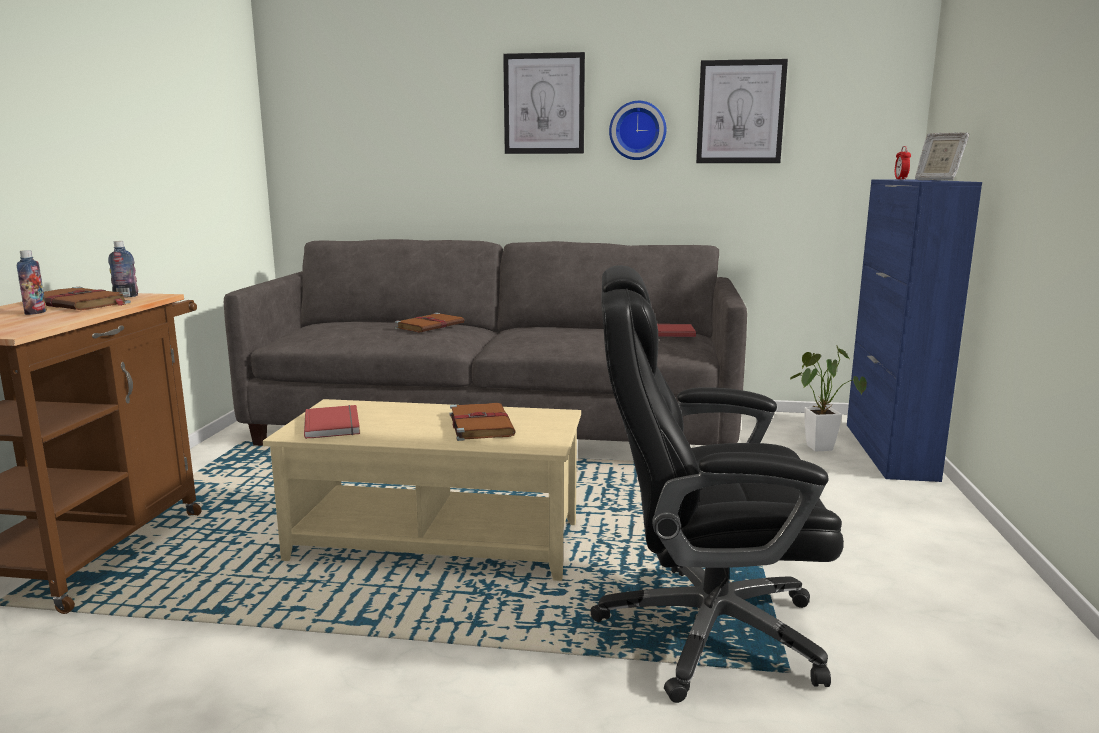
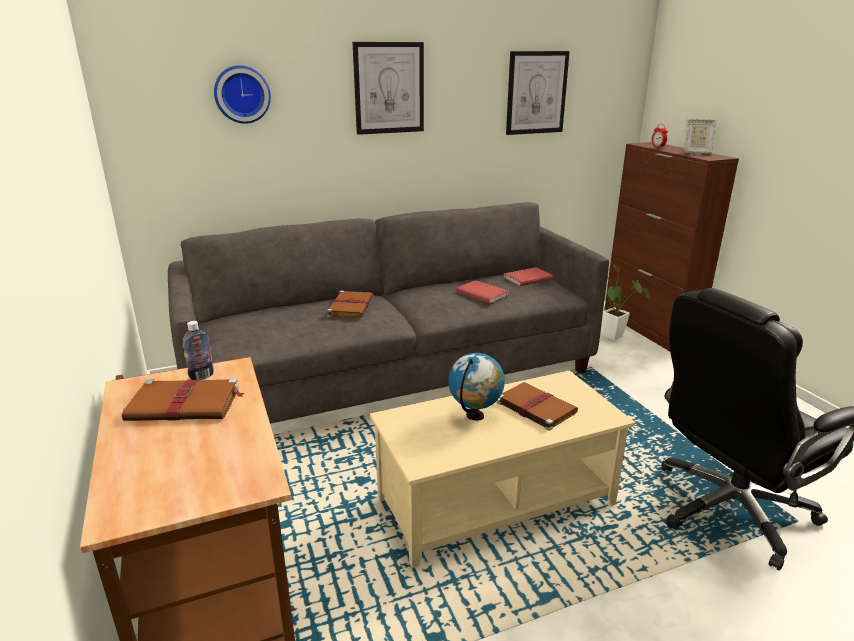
camera: 30 degrees left, 10 degrees up
(35, 312) = (183, 436): bottle -> none
(334, 424) = (434, 442): red book -> red book (482, 293)
(408, 418) = (475, 416): none -> globe
(637, 130) = (464, 109): wall clock -> wall clock (242, 94)
(889, 451) = (649, 329): blue cabinet -> brown cabinet

